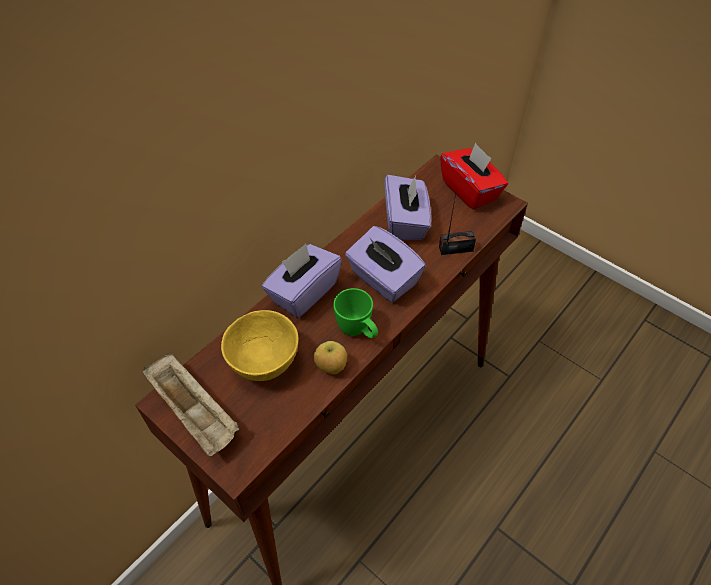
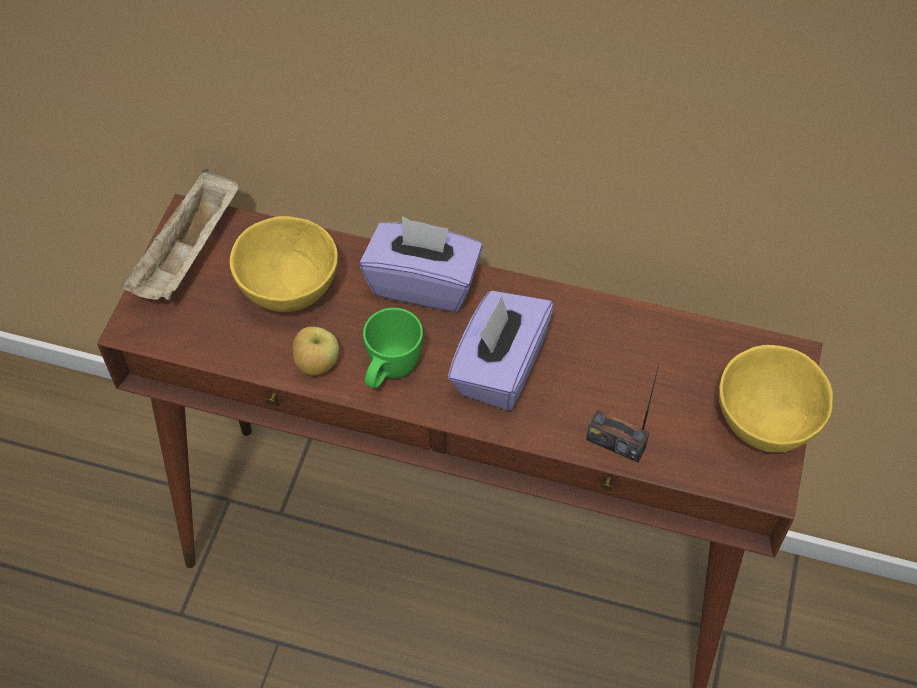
camera: 65 degrees right, 5 degrees up
(405, 222) = (633, 355): purple tissue box -> none
(456, 249) = (616, 443): radio -> radio turned 150 degrees clockwise
(470, 190) = (764, 421): red tissue box -> yellow bowl

